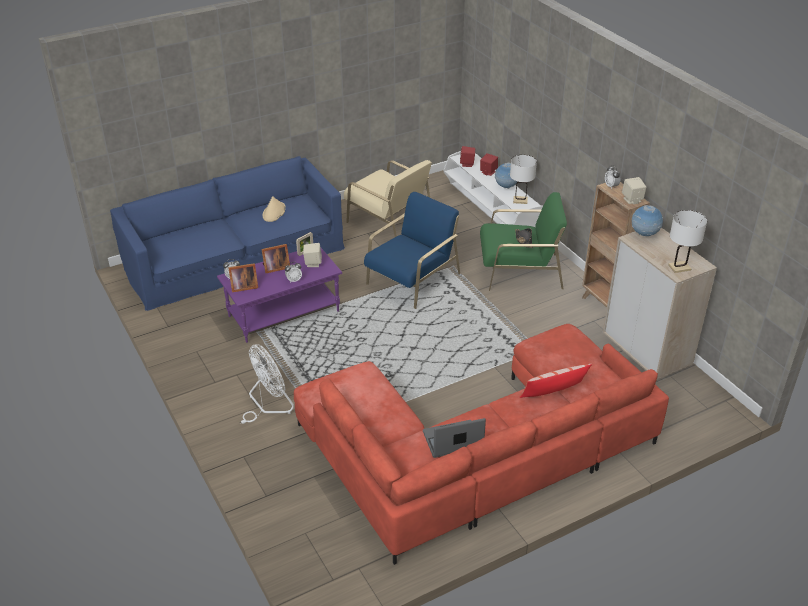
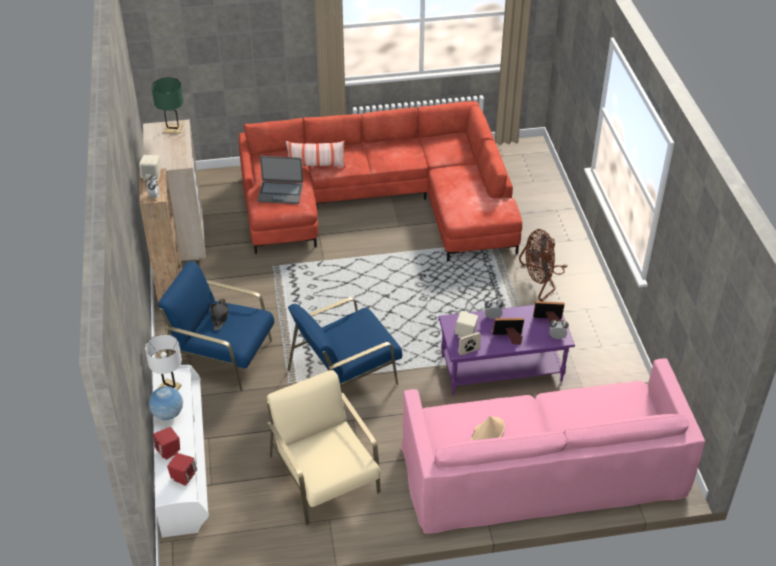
camera: 160 degrees left, 5 degrees up
(234, 257) = (543, 470): blue sofa -> pink sofa
(265, 402) = (541, 279): white fan -> brown fan
(453, 440) = (414, 151): laptop -> laptop (280, 193)
(518, 272) = (223, 355): green armchair -> blue armchair
(644, 235) = (167, 164): globe -> none
(679, 267) = (173, 129): white table lamp -> green table lamp

